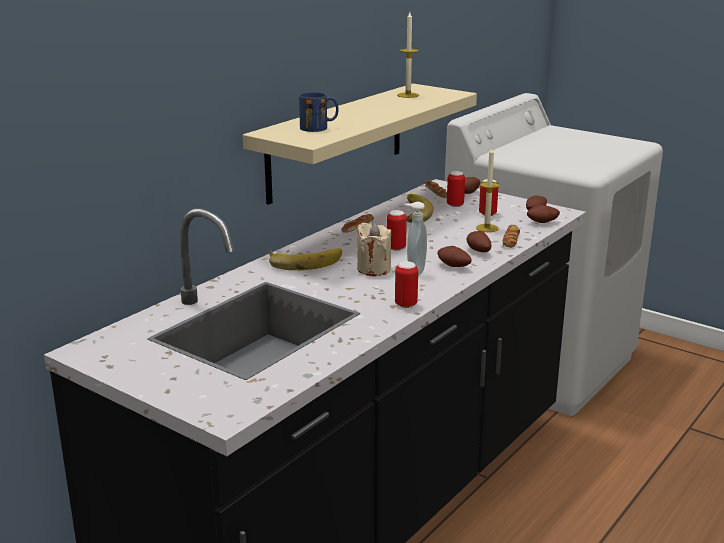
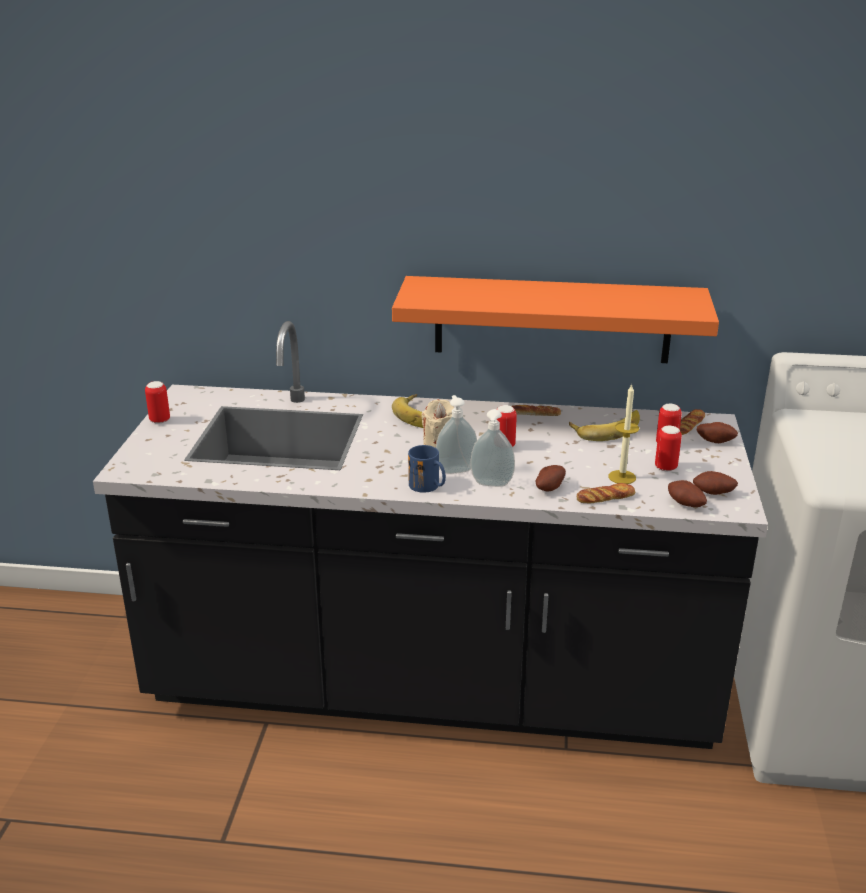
camera: 60 degrees right, 5 degrees up
(319, 127) = (462, 293): blue mug -> blue mug (429, 487)
(337, 141) = (552, 319): beige shelf -> orange shelf
(406, 304) = (377, 484): can -> can (160, 420)
(408, 95) = (646, 296): candle -> none
(453, 267) = (491, 485): potato -> soap dispenser

